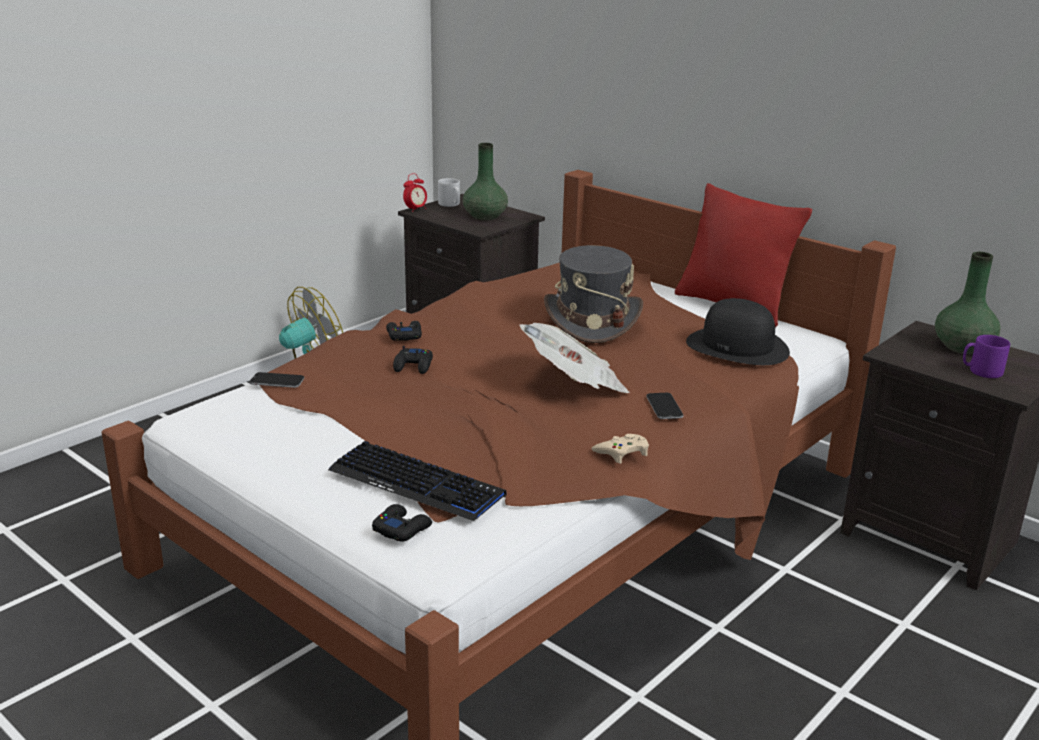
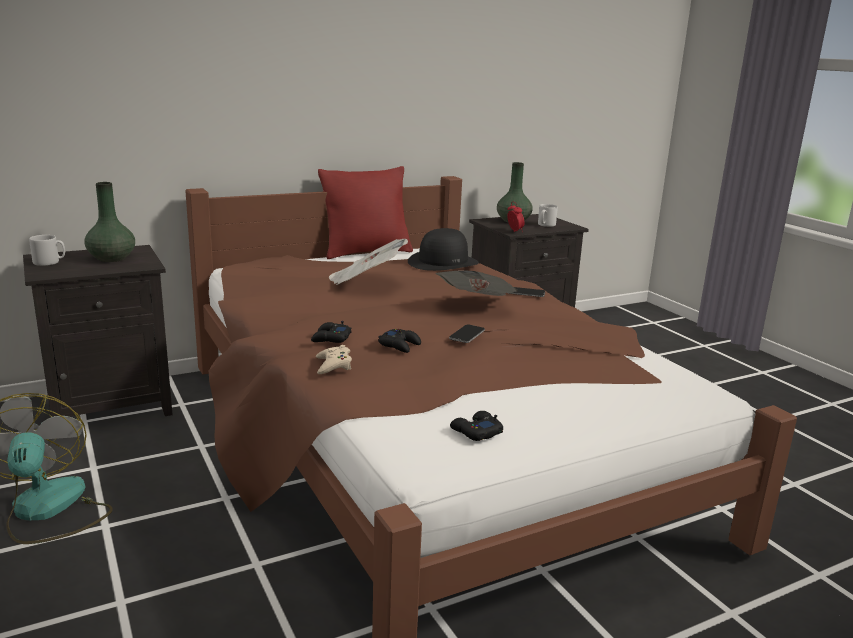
camera: 70 degrees left, 5 degrees down
(277, 381) = (374, 406): phone -> phone (467, 335)
(401, 529) = (672, 394): black game controller -> black game controller (476, 432)
(415, 209) = (36, 275): alarm clock -> alarm clock (514, 231)
(416, 483) = (608, 377): keyboard -> none
(591, 321) = (365, 282): grey hat -> newspaper
(622, 452) = (583, 315): beige game controller -> beige game controller (333, 365)
(981, 371) = (545, 225): purple mug -> grey mug

